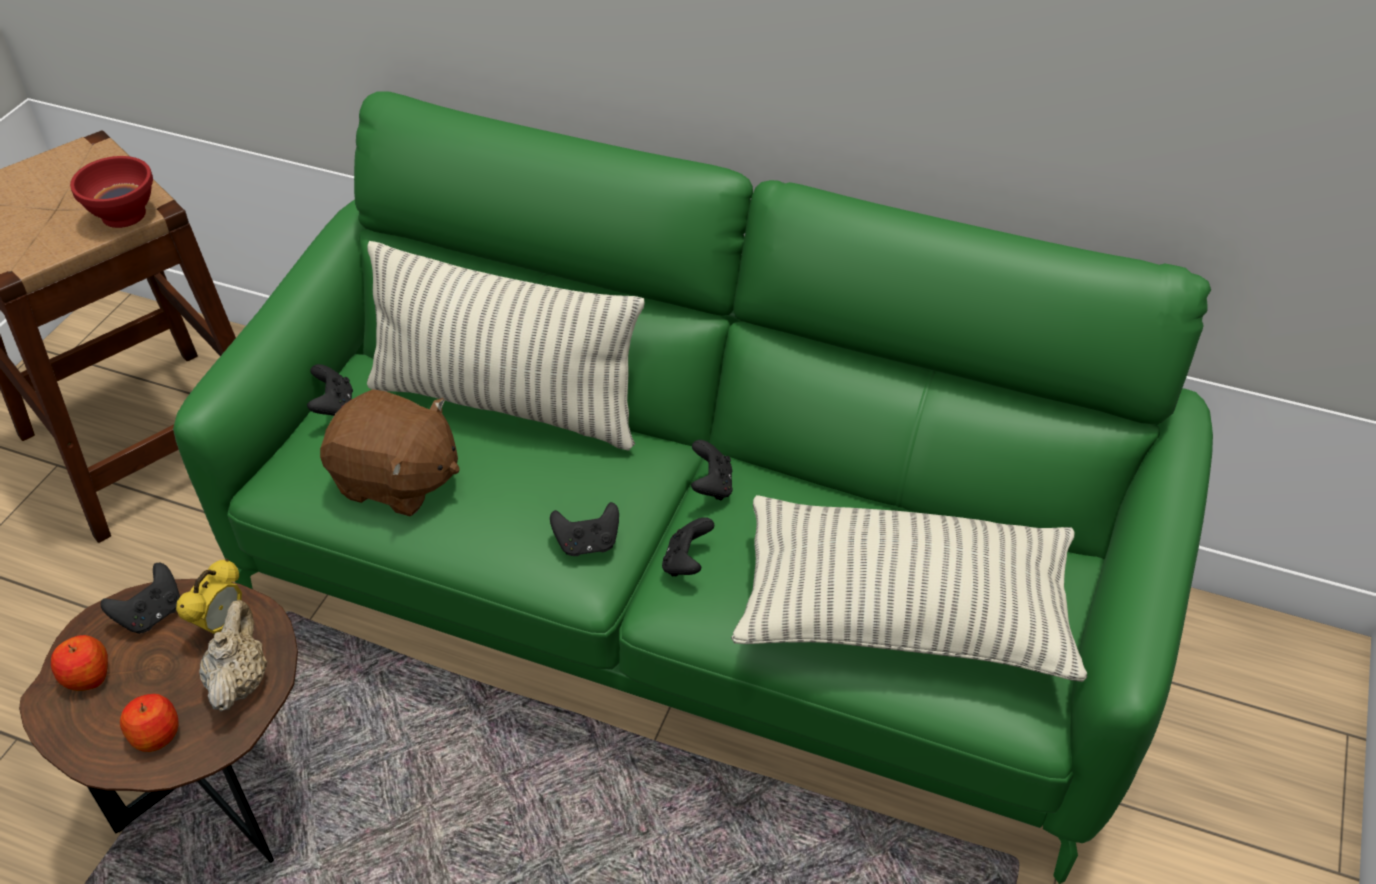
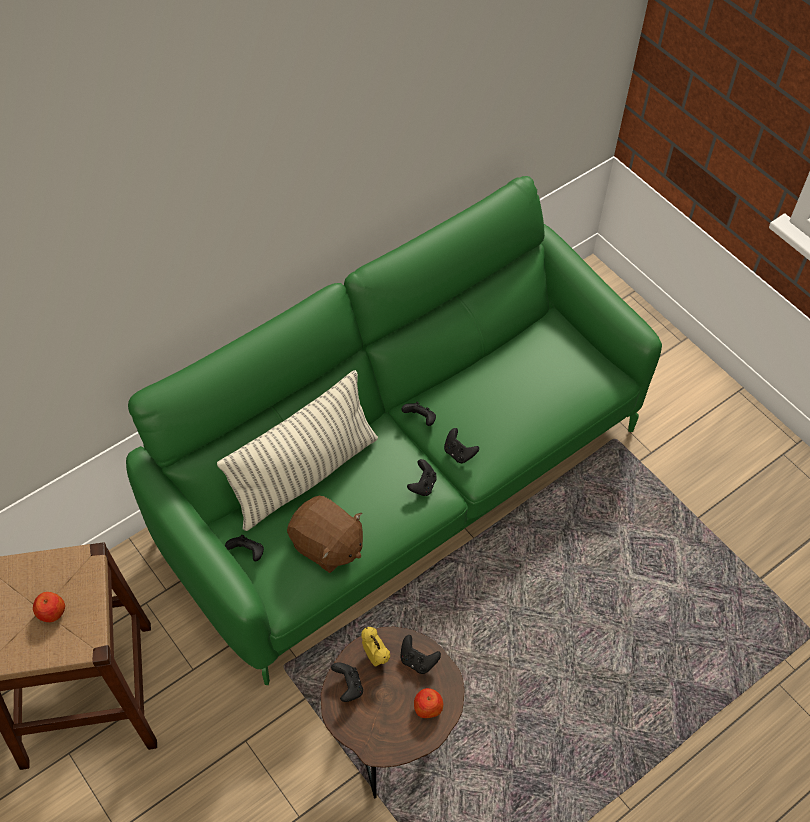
camera: 60 degrees left, 10 degrees up
(87, 676) = (370, 728): apple -> apple (51, 612)
(123, 216) = (85, 574): red bowl -> none
(240, 681) = (417, 660): beige teapot -> black game controller
(396, 481) = (326, 545): brown plush toy -> brown plush toy turned 75 degrees clockwise
(904, 614) = (543, 391): pillow -> none

